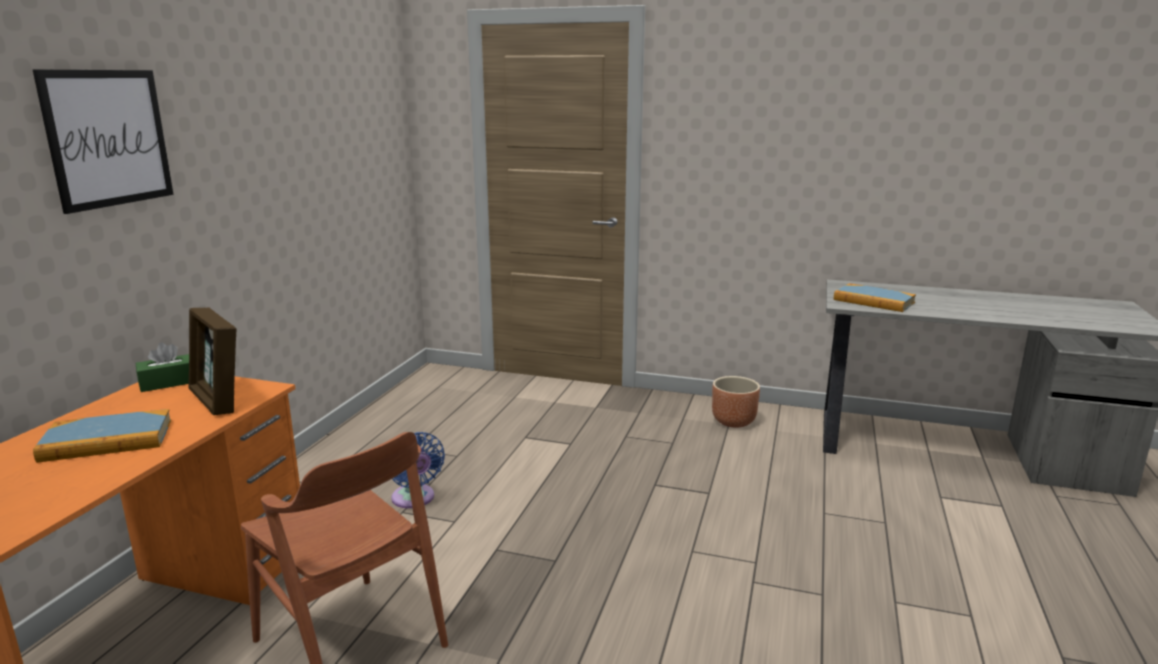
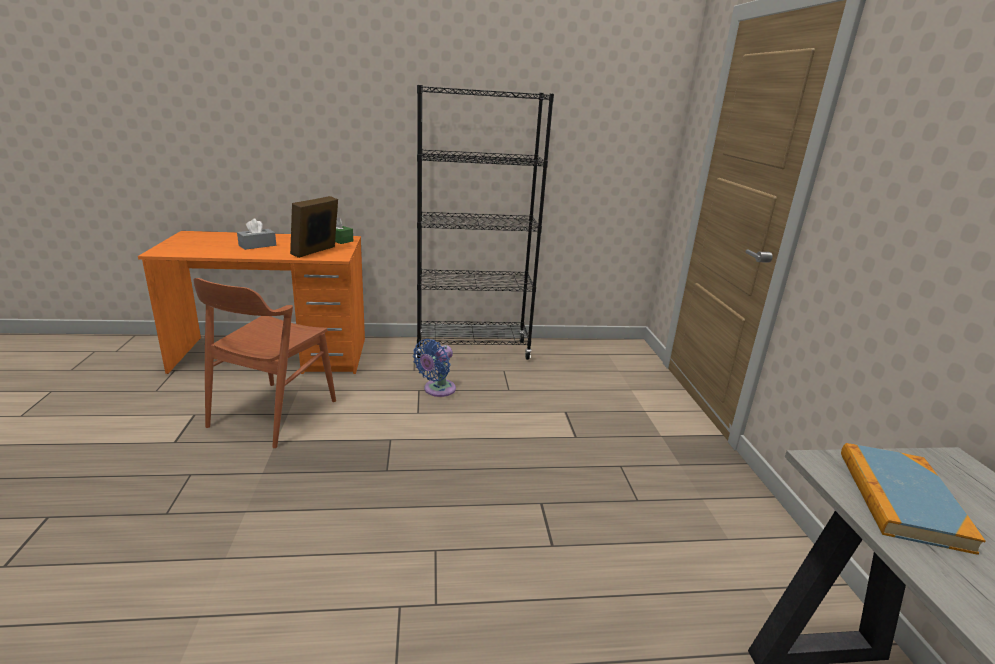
camera: 65 degrees right, 5 degrees up
(107, 440) = (257, 245): book -> grey tissue box
(108, 138) = (348, 91): picture -> none
(340, 457) = (472, 350): none -> black bookcase
(733, 421) = (741, 542): brown planter -> none

